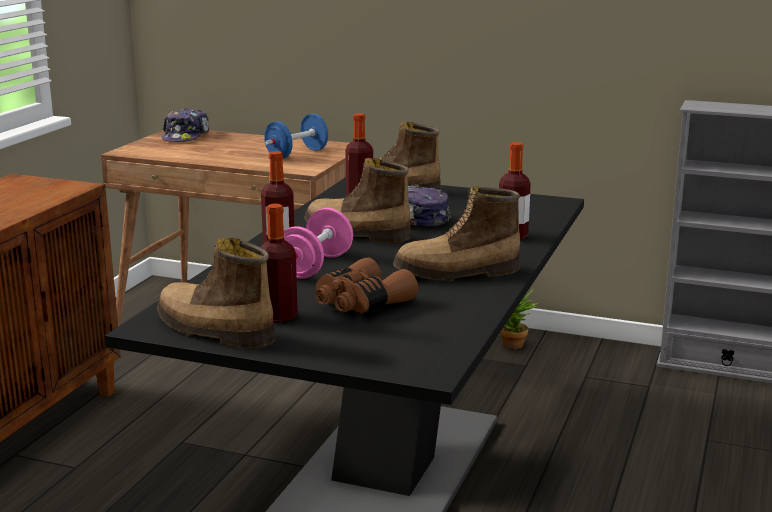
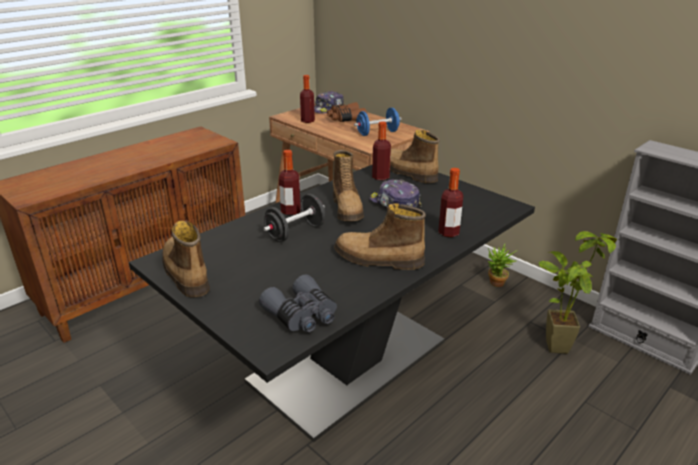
camera: 25 degrees right, 10 degrees up
(278, 316) = (232, 272): bottle -> bottle (307, 121)
(314, 266) = (295, 232): pink dumbbell -> black dumbbell
(355, 234) = (348, 209): boot -> boot turned 150 degrees counterclockwise
(360, 303) = (290, 272): brown binoculars -> brown binoculars (346, 119)
(428, 336) = (302, 315): none -> grey binoculars
(633, 389) = (558, 341): none -> potted plant

